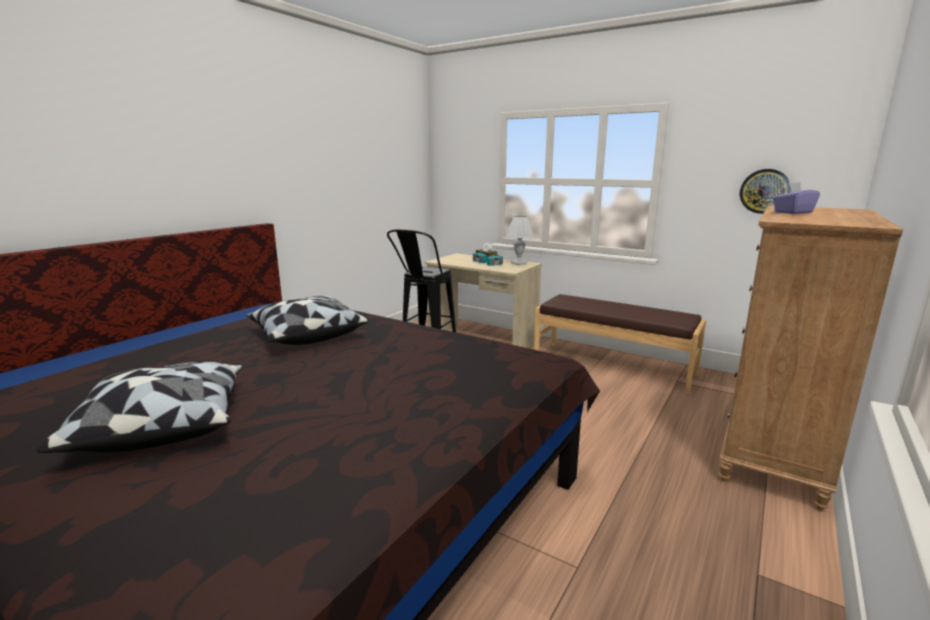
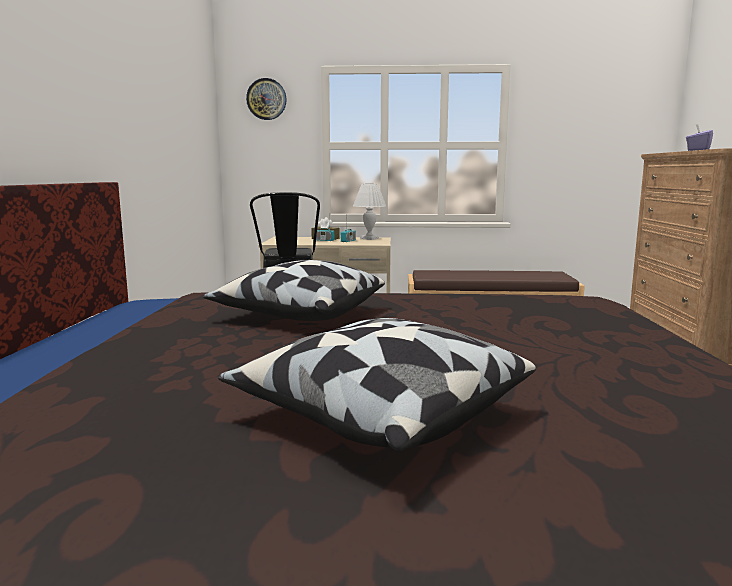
camera: 30 degrees left, 5 degrees down
(764, 191) = (600, 149): wall clock -> wall clock (266, 99)

